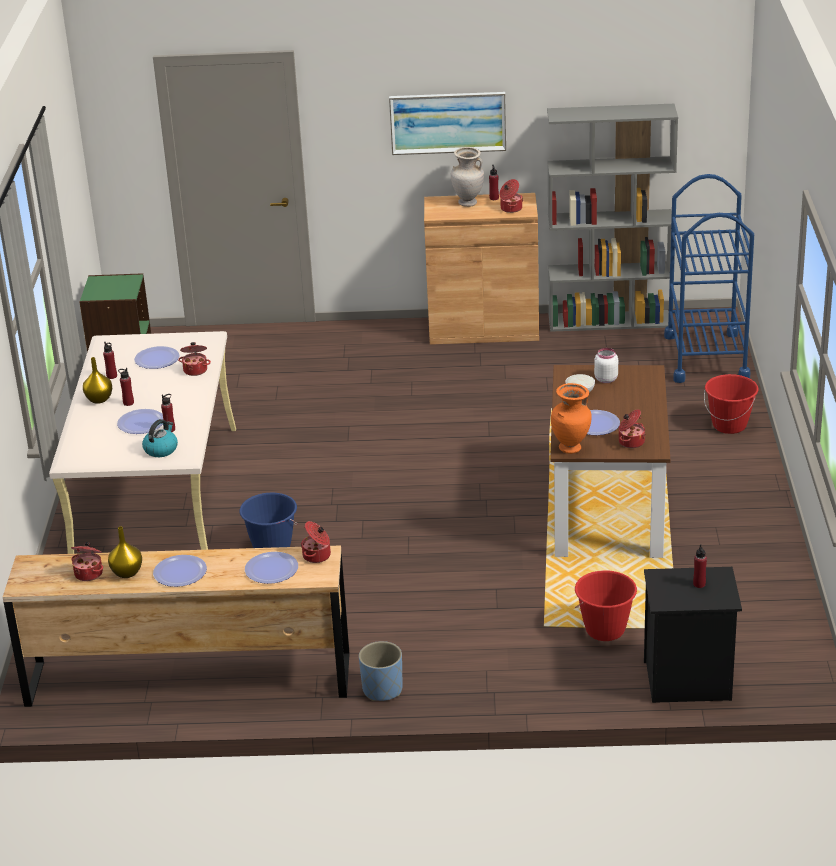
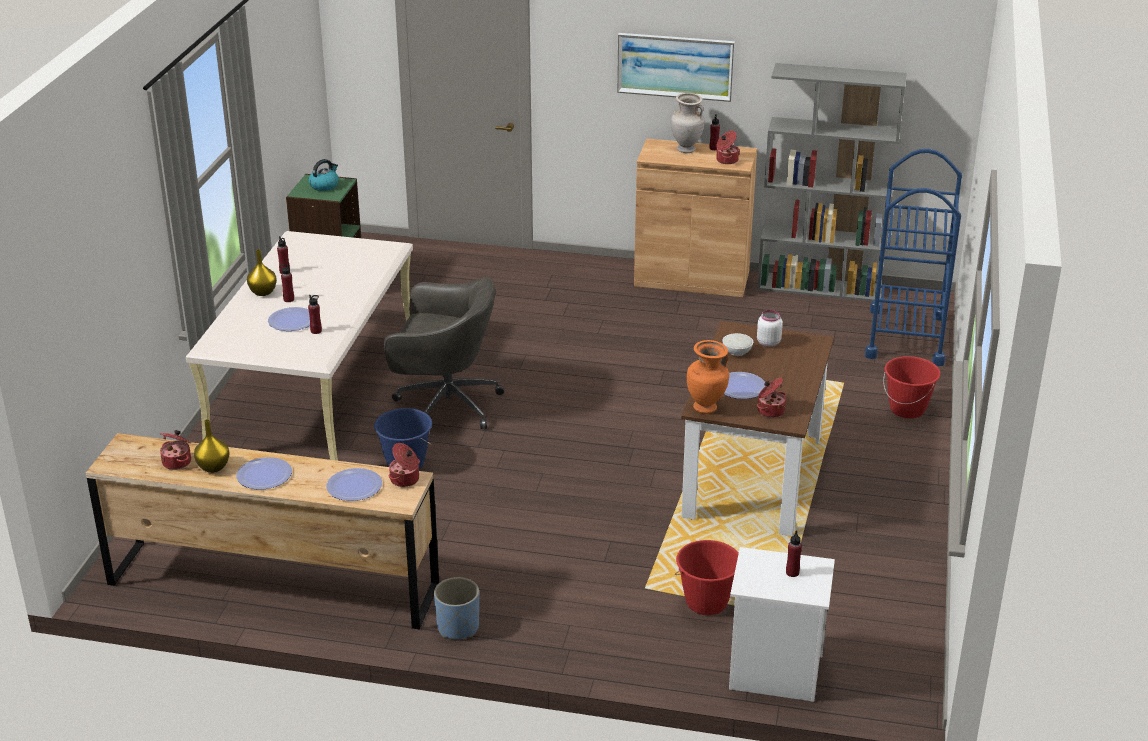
camera: 10 degrees right, 0 degrees up
(157, 359) = (334, 261): plate -> none
(161, 449) = (299, 349): kettle -> kettle (324, 185)
(195, 370) = (366, 276): cooking pot -> none
(288, 486) = (445, 405): none -> grey office chair
(686, 681) = (773, 673): black nightstand -> white nightstand

